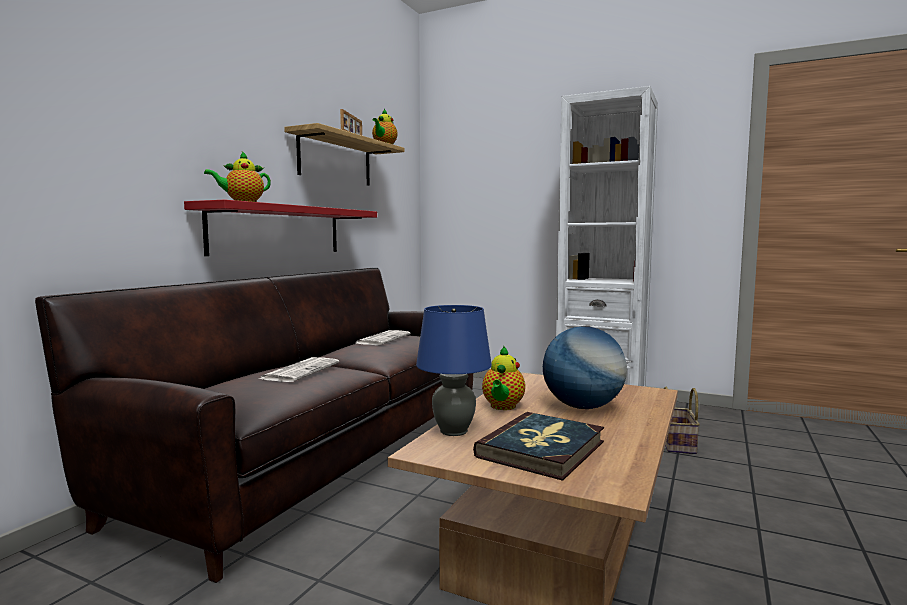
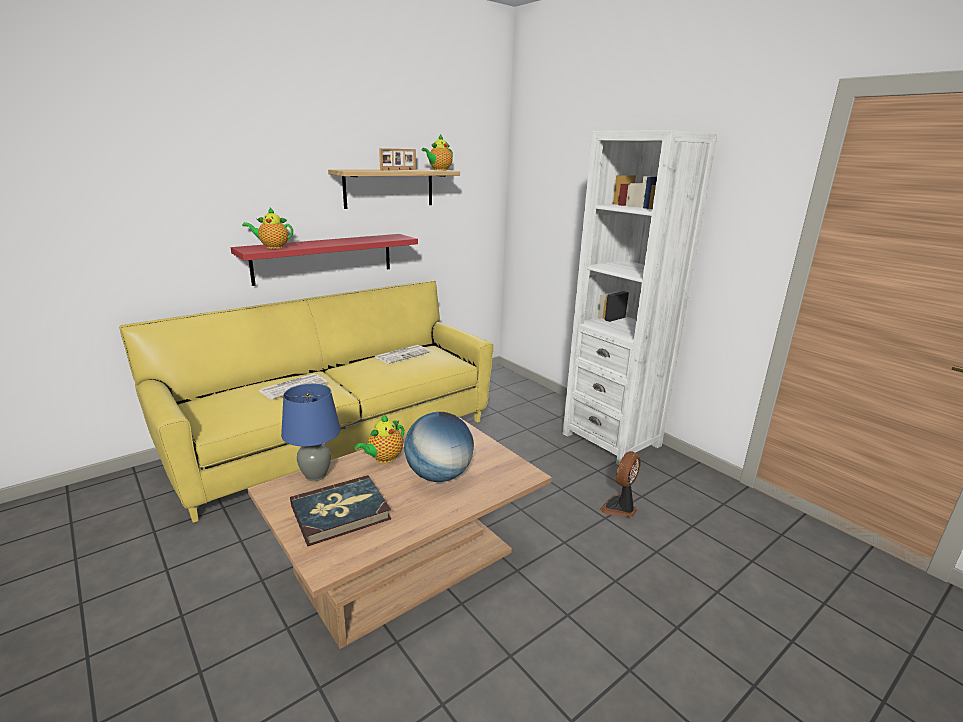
camera: 25 degrees right, 15 degrees up
(324, 456) = (337, 440): brown sofa -> yellow sofa
(678, 444) = (620, 508): basket -> fan

